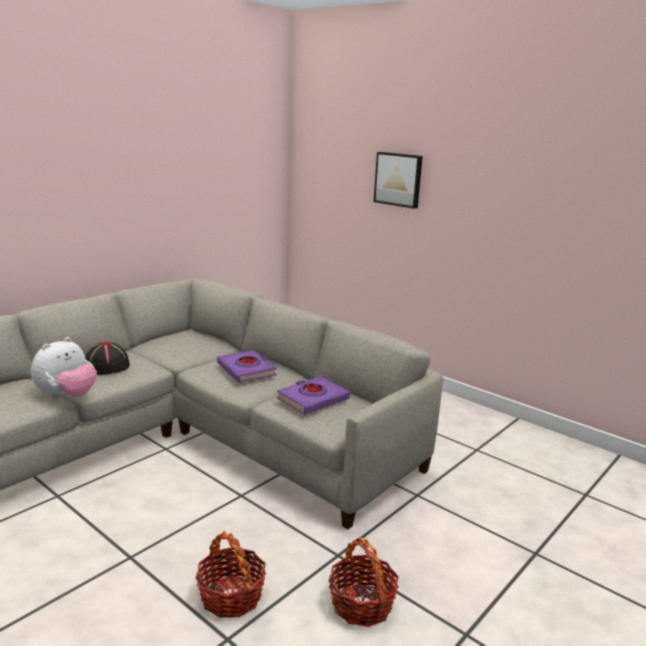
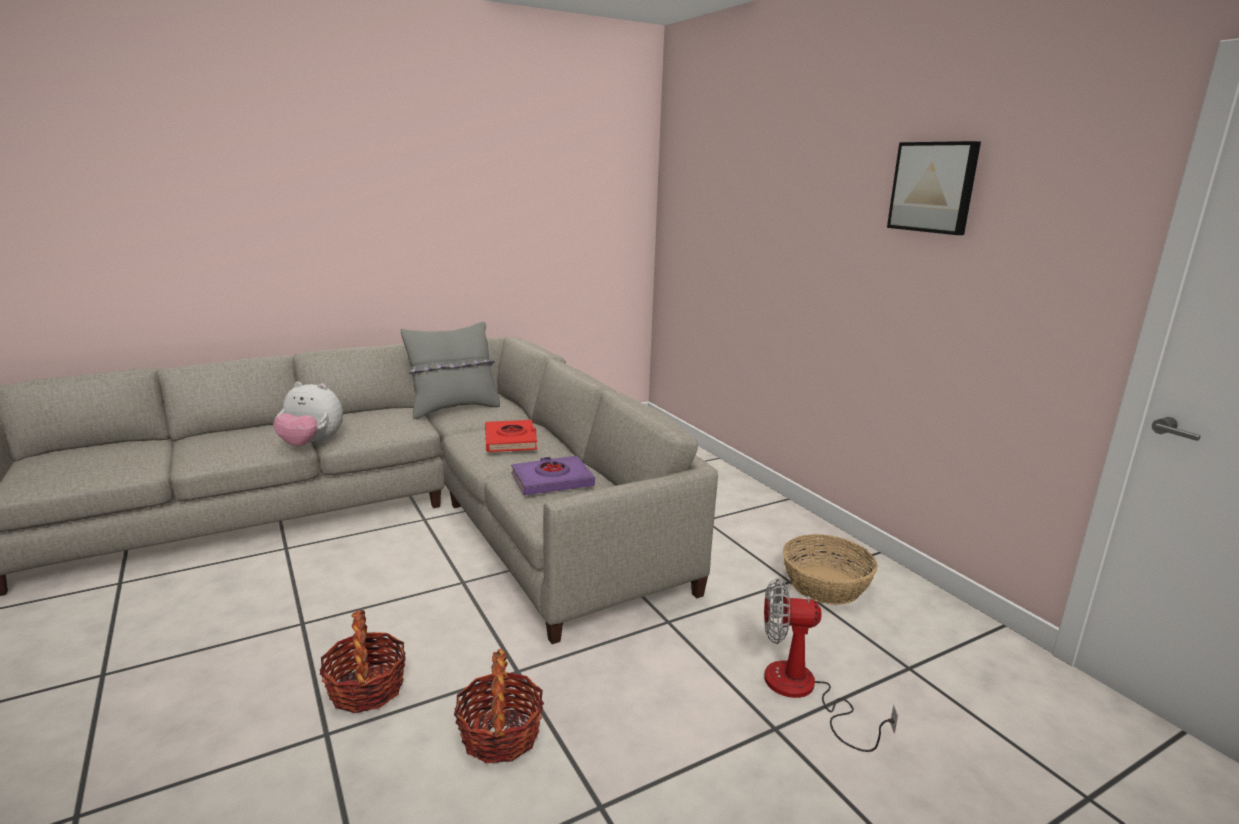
camera: 20 degrees right, 0 degrees up
(67, 396) = (311, 444): plush toy -> plush toy turned 45 degrees clockwise
(106, 366) = (372, 420): black hat -> none
(167, 347) = (454, 409): none -> grey pillow
(246, 370) = (511, 441): purple book -> red book
(398, 179) = (759, 227): picture -> picture (934, 187)
(501, 448) = (826, 585): none -> basket
(536, 525) = (803, 692): none -> fan

